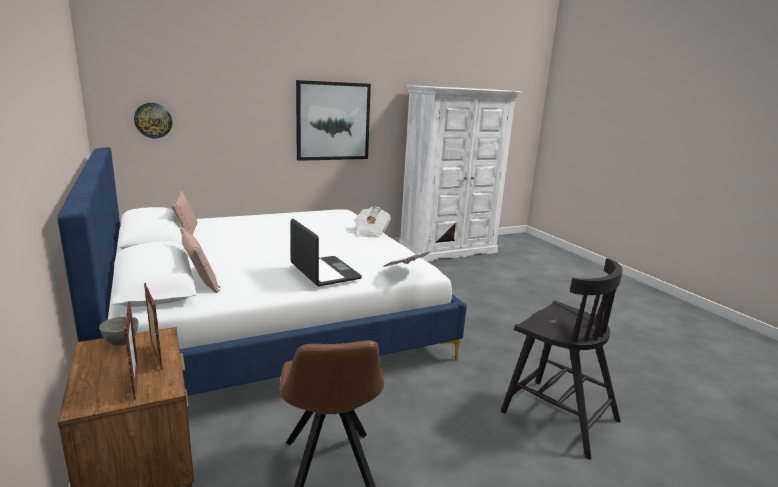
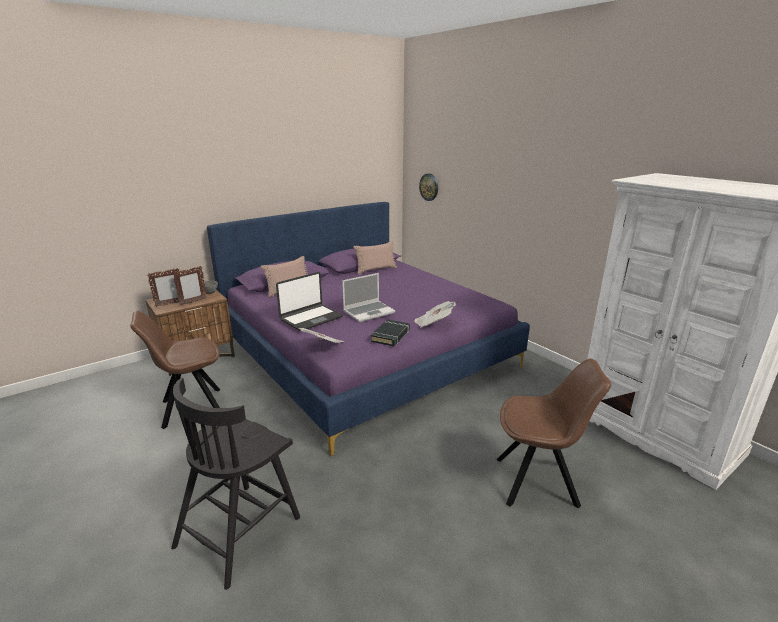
camera: 80 degrees right, 5 degrees up
(268, 320) = (365, 352): white bed -> purple bed
(331, 246) = (369, 312): none -> laptop
(333, 121) = (554, 209): picture -> none
(390, 247) = (391, 336): none -> black book
(492, 289) = (537, 482): none -> brown chair

